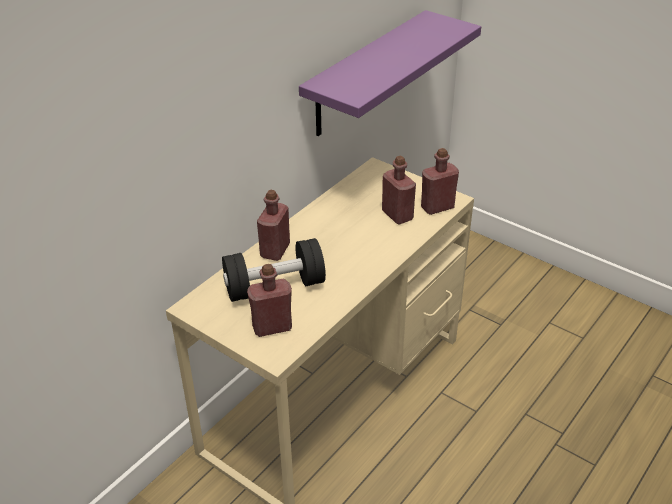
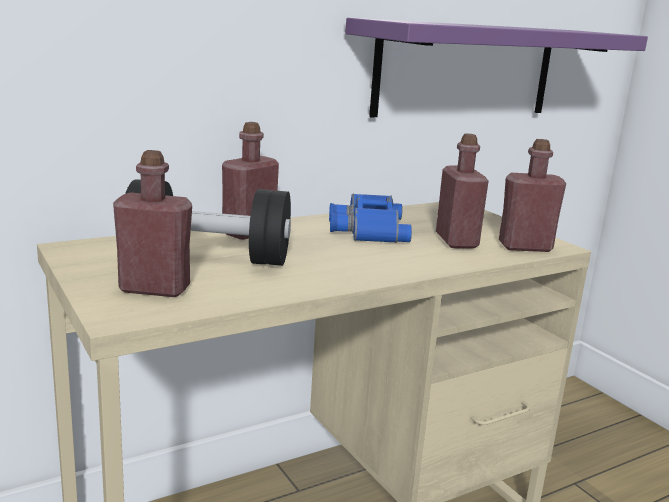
camera: 20 degrees right, 20 degrees down
(338, 219) = (366, 228): none -> blue binoculars

